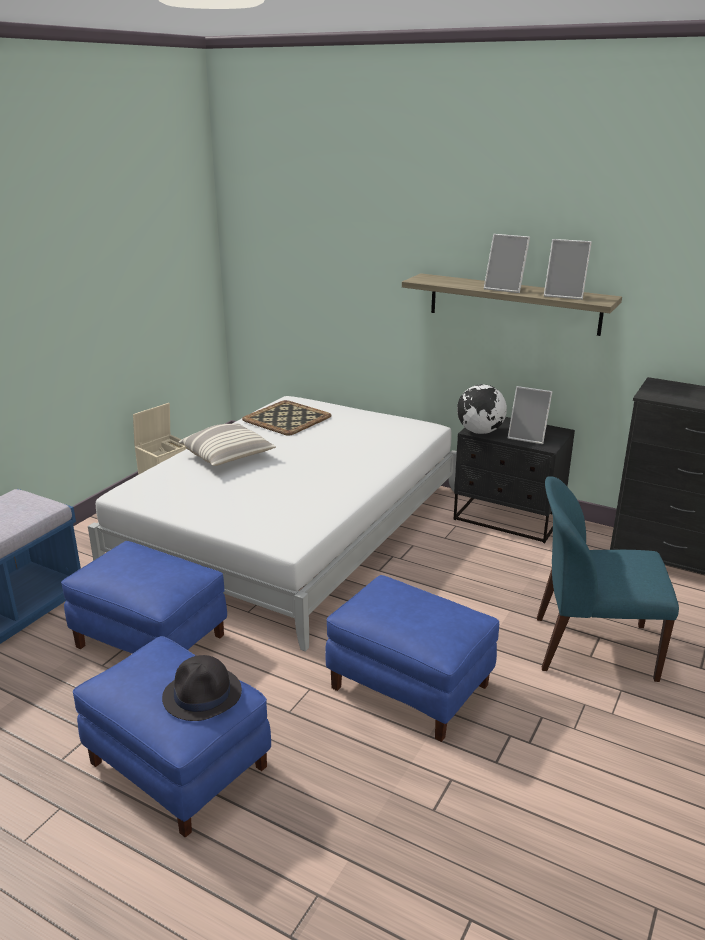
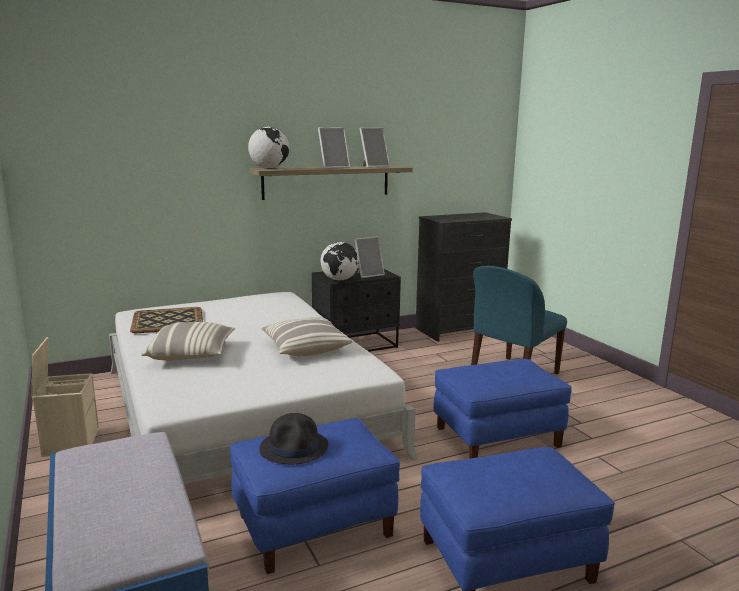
camera: 55 degrees left, 10 degrees down
(203, 695) = (537, 464): black hat -> black hat (294, 447)
(304, 492) = (305, 348): none -> pillow
(427, 279) = (269, 168): none -> globe

